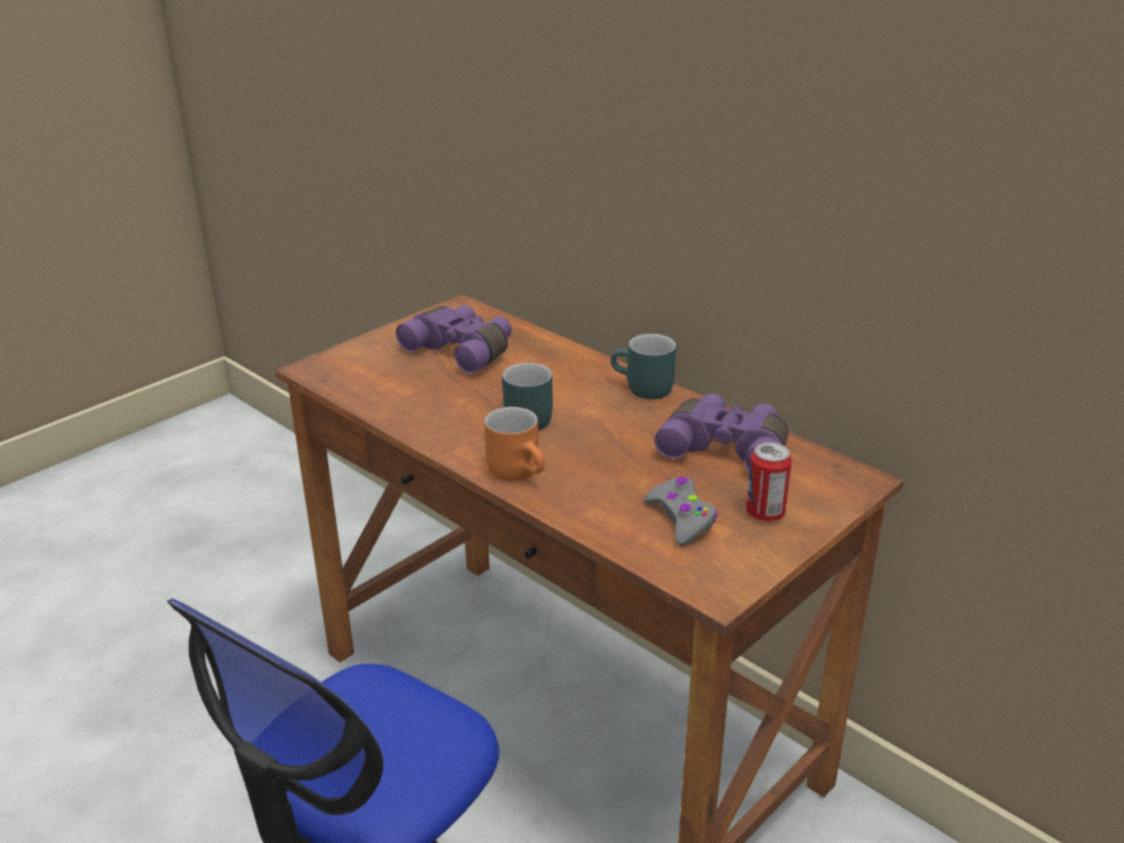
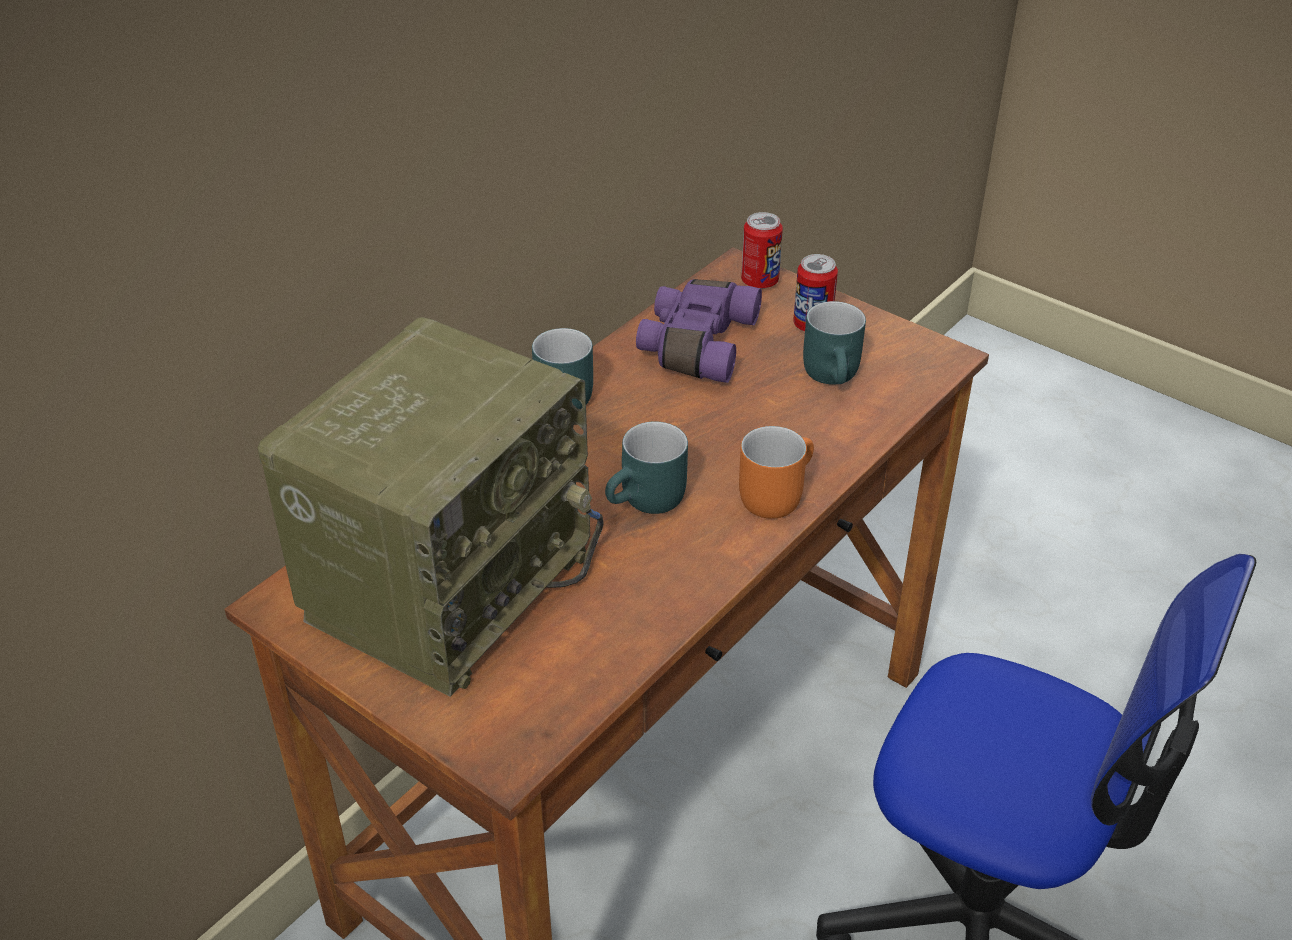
camera: 95 degrees left, 10 degrees up
(462, 350) = (448, 580): purple binoculars -> radio
(681, 518) = (836, 376): grey game controller -> turquoise mug
(838, 489) = (759, 282): none -> can

